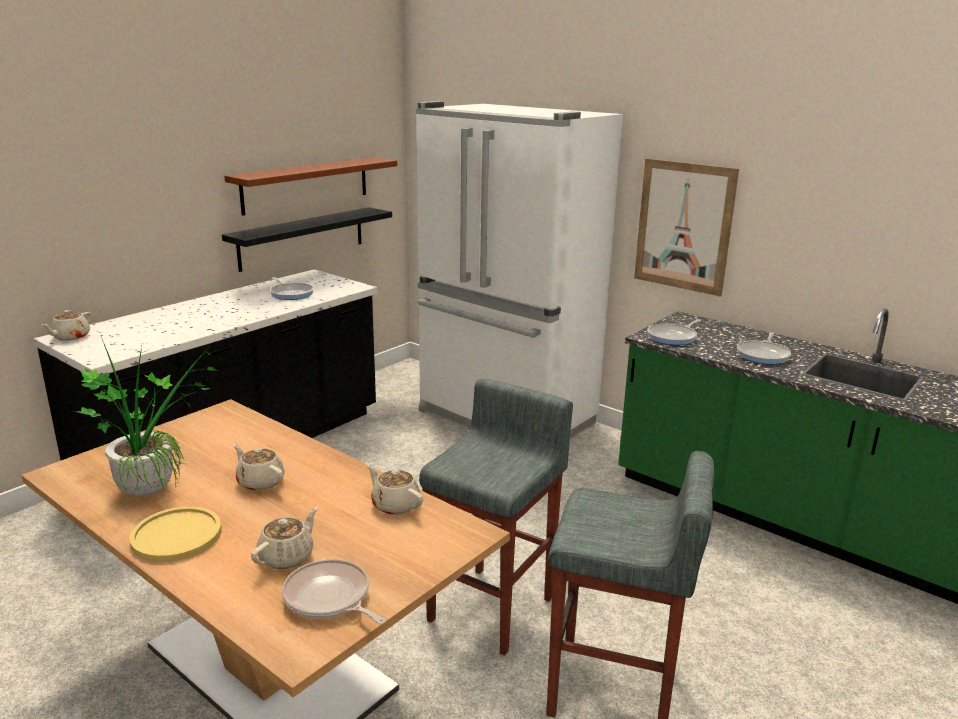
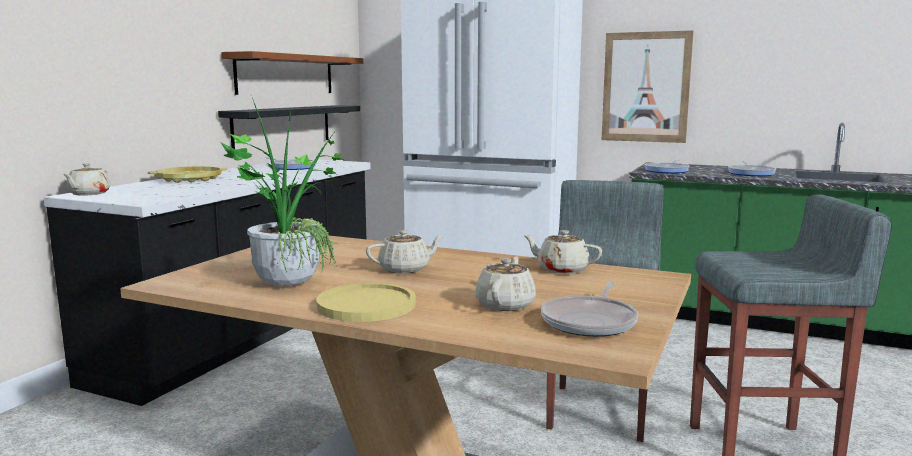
camera: 15 degrees left, 10 degrees down
(176, 313) = (189, 179): none -> yellow tray
(260, 481) = (405, 269): beige teapot -> beige teapot turned 135 degrees clockwise
(329, 598) = (590, 322): frying pan -> frying pan turned 90 degrees counterclockwise

